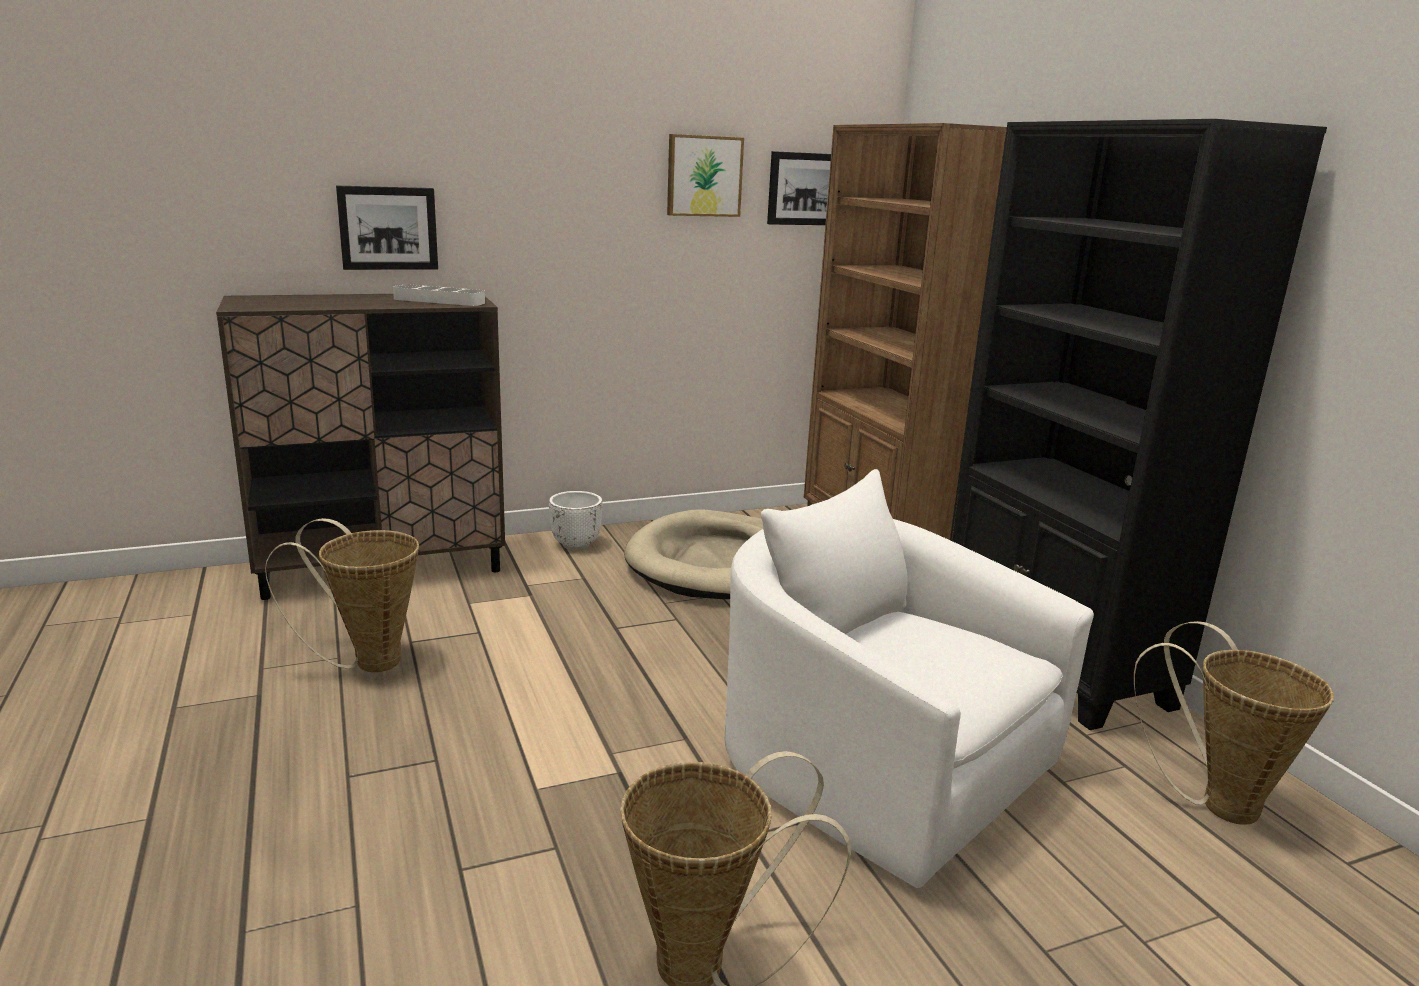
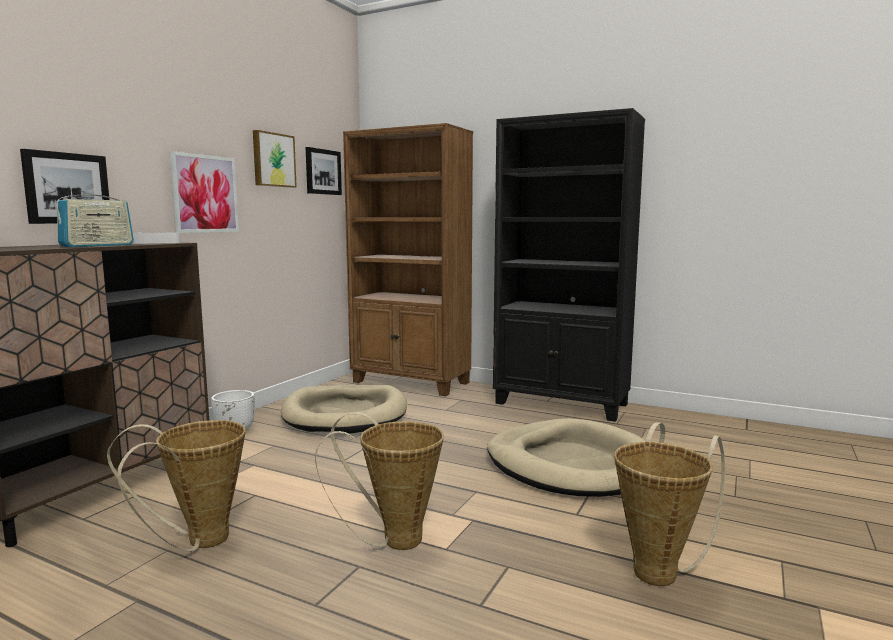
camera: 40 degrees left, 10 degrees down
(373, 305) = (97, 245): none -> radio
(579, 230) = (205, 194): none -> picture
(877, 764) = (571, 464): white armchair -> beige dog bed
(1216, 802) = (688, 427): basket -> basket (393, 540)

